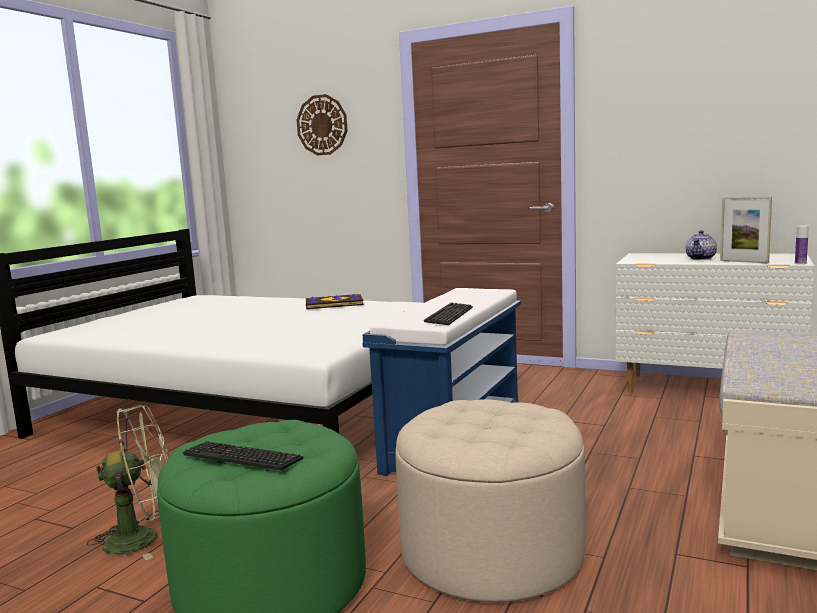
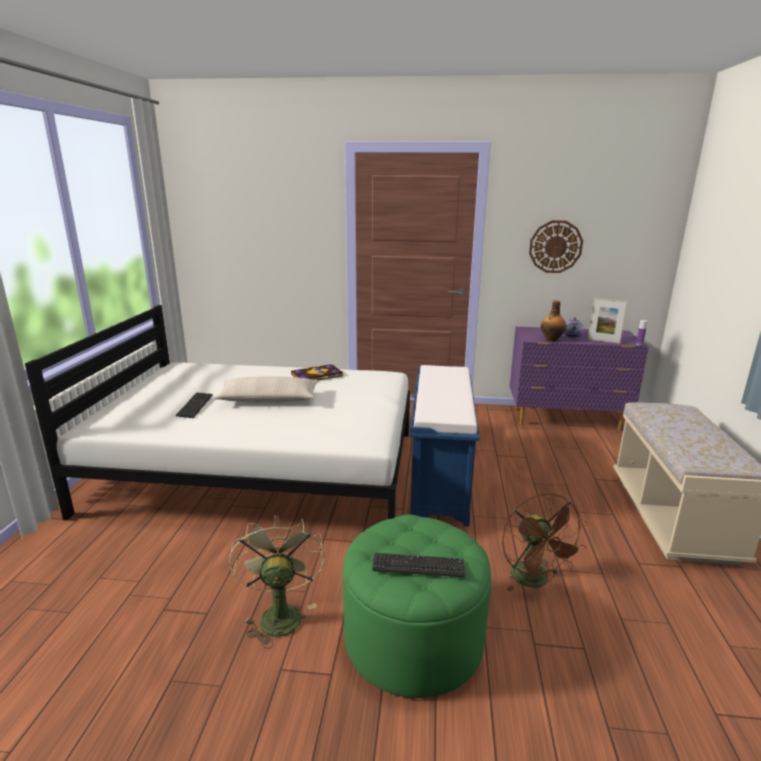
camera: 20 degrees left, 10 degrees up
(143, 538) = (279, 613): green fan -> green fan turned 60 degrees counterclockwise
(252, 320) = (269, 399): none -> beige pillow
(322, 125) = (270, 212): wall clock -> wall clock (555, 247)
(449, 316) = (460, 405): keyboard -> keyboard (195, 406)
(491, 552) = (535, 581): beige ottoman -> brown fan
(662, 261) = (552, 340): none -> bottle
(709, 390) = (566, 419): white dresser -> purple dresser

